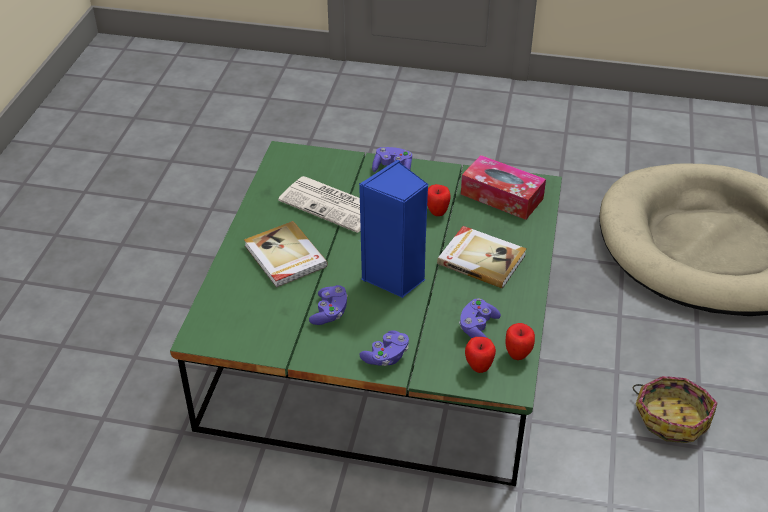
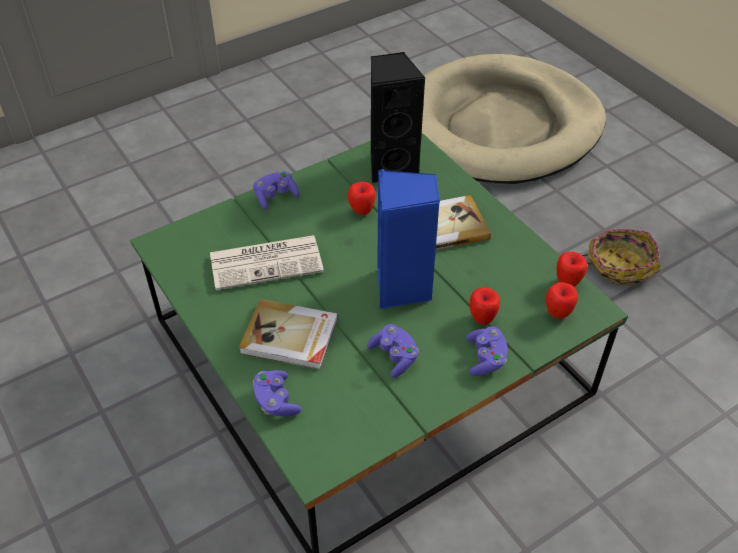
camera: 45 degrees left, 5 degrees up
(420, 332) = (482, 319): none -> apple
(477, 328) = (515, 283): purple game controller -> purple game controller (276, 401)
(501, 196) = (391, 166): tissue box -> black speaker

